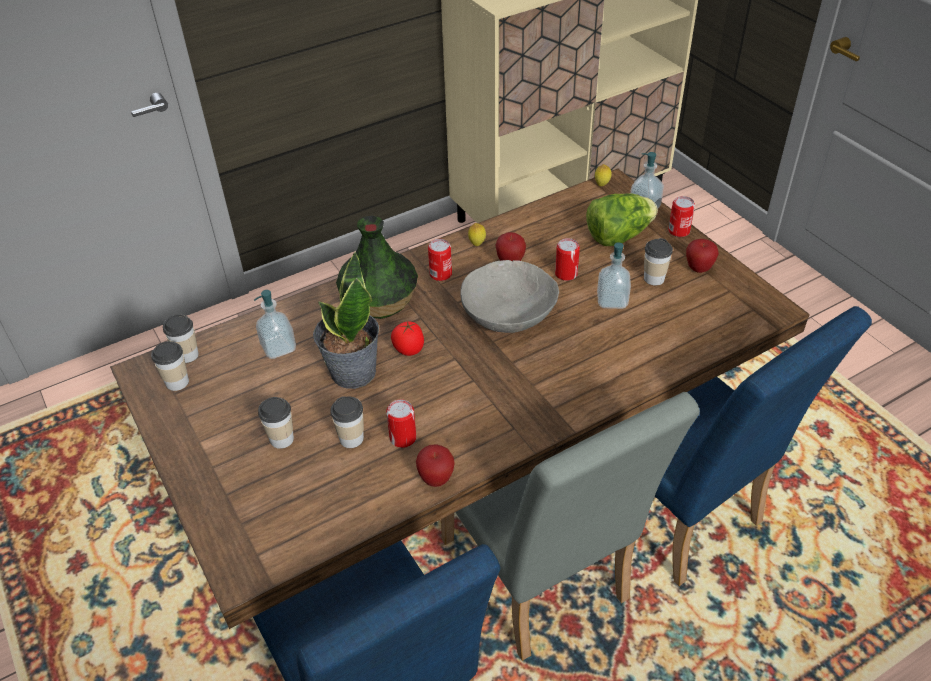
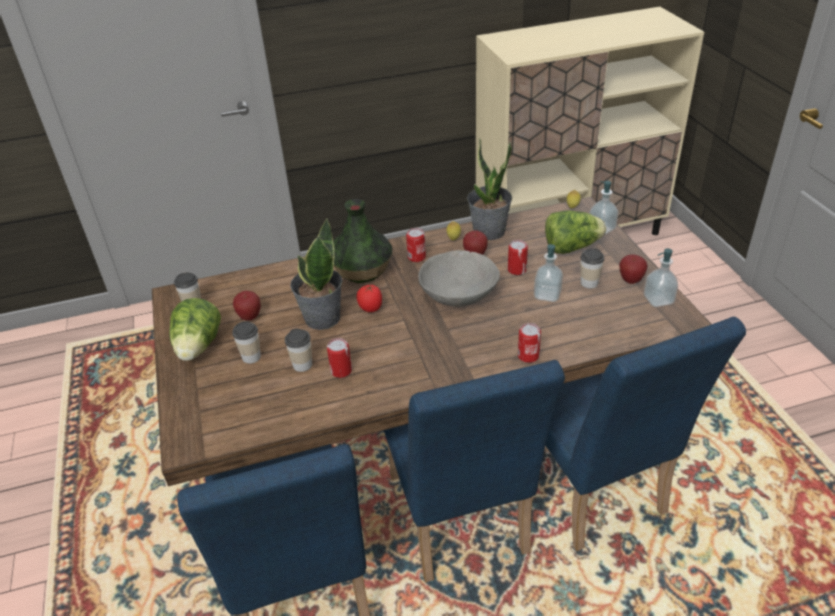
camera: 15 degrees right, 5 degrees down
(187, 355) = (207, 288): cup -> none
(206, 437) = (198, 347): none -> lettuce
(279, 348) = (274, 293): soap dispenser -> soap dispenser (658, 300)
(436, 479) = (355, 404): apple -> apple (250, 317)
(516, 229) = (489, 231): none -> potted plant
(540, 582) = (460, 524): grey chair -> blue chair
(679, 231) = (624, 249): can -> can (528, 356)

